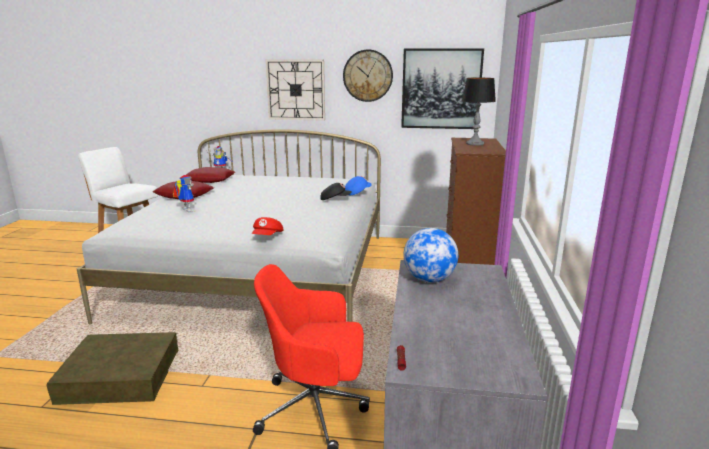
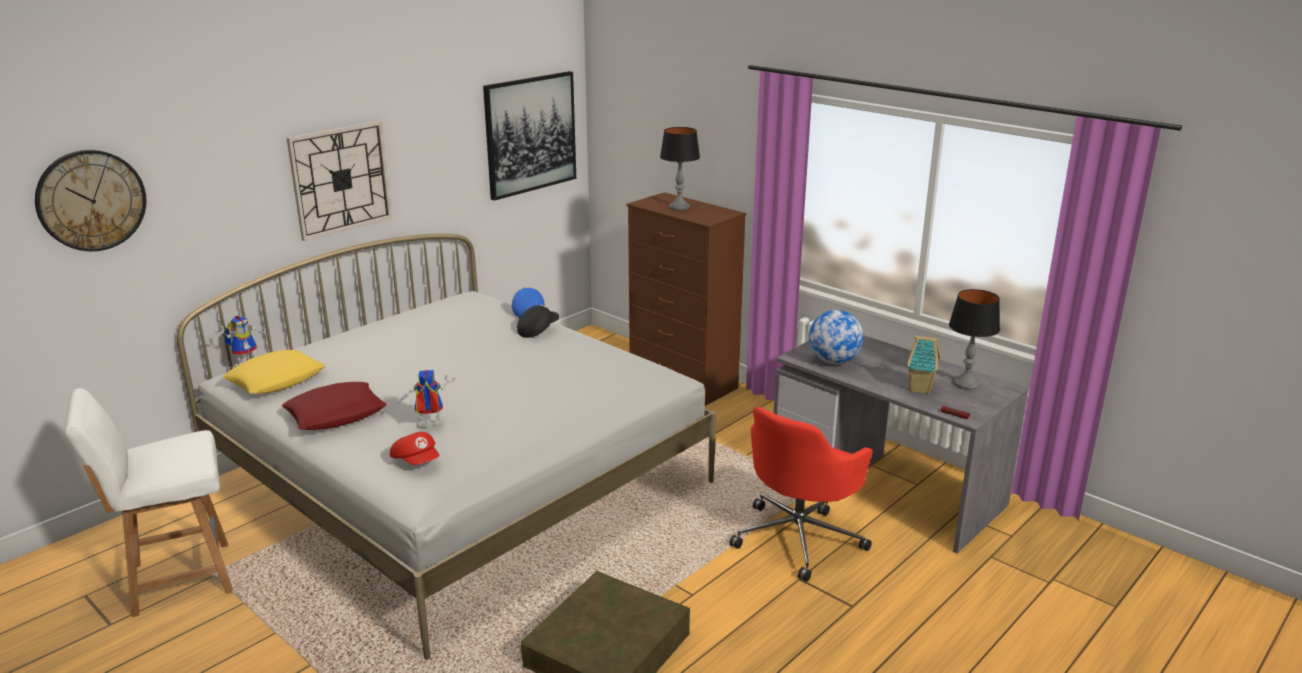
camera: 55 degrees left, 5 degrees up
(210, 179) = (276, 379): red pillow -> yellow pillow
(268, 237) = (618, 400): red cap -> red cap (417, 461)
(368, 75) = (442, 134): wall clock -> wall clock (91, 200)
(435, 329) = (921, 389): none -> toy house
(488, 351) = (965, 383): none -> table lamp

